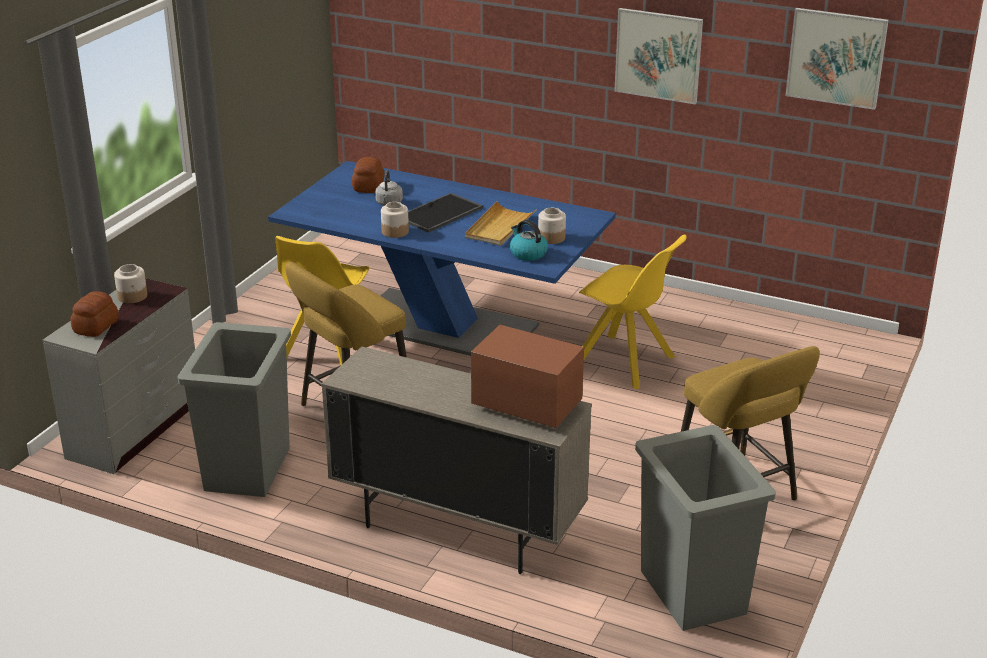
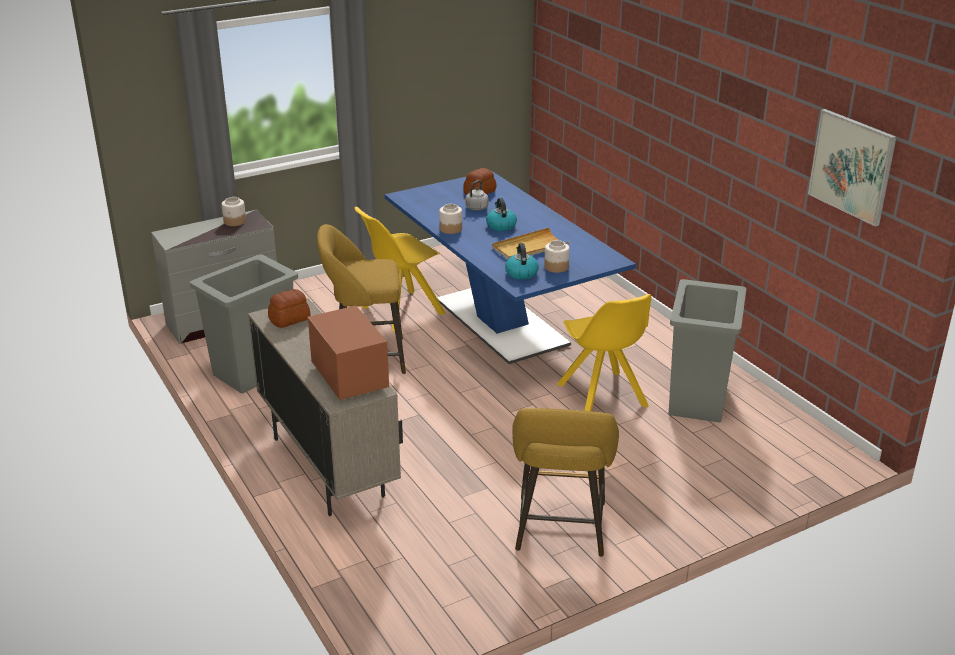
camera: 35 degrees right, 0 degrees up
(97, 326) = (189, 233): bread -> bread (290, 319)
(440, 214) = (500, 225): tray -> kettle
(658, 55) = (723, 133): picture -> none
(693, 591) = (431, 586): grey trash can -> grey trash can (698, 399)

